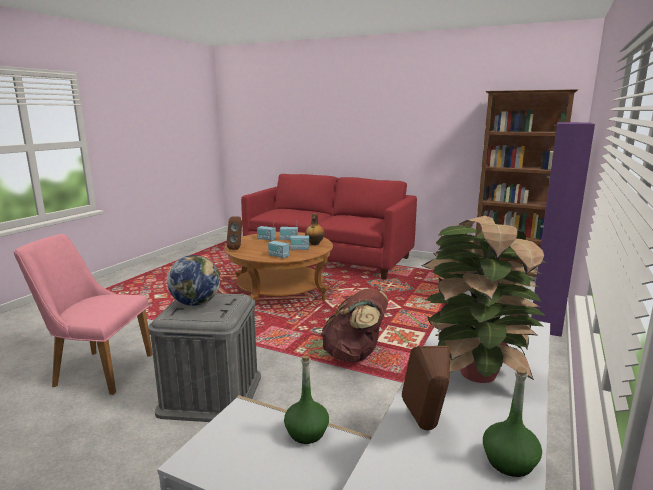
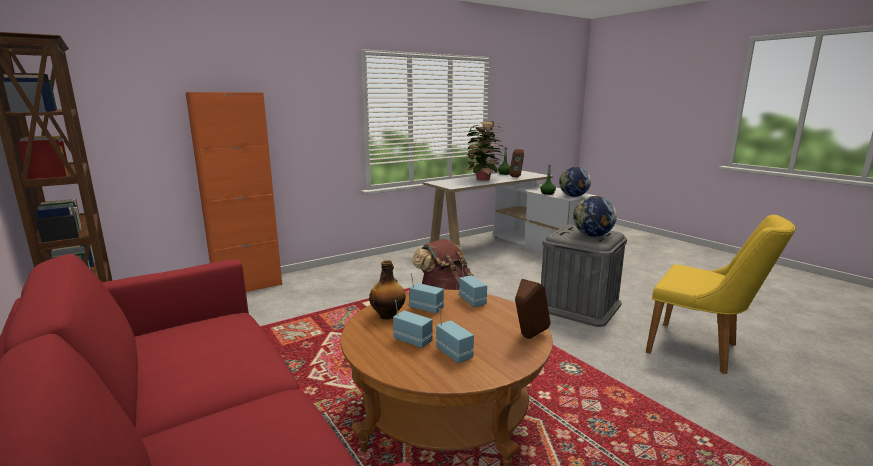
camera: 150 degrees left, 0 degrees up
(95, 370) = (702, 350): pink chair -> yellow chair
(230, 432) = (573, 196): none -> globe
(545, 321) = (248, 287): purple cabinet -> orange cabinet

